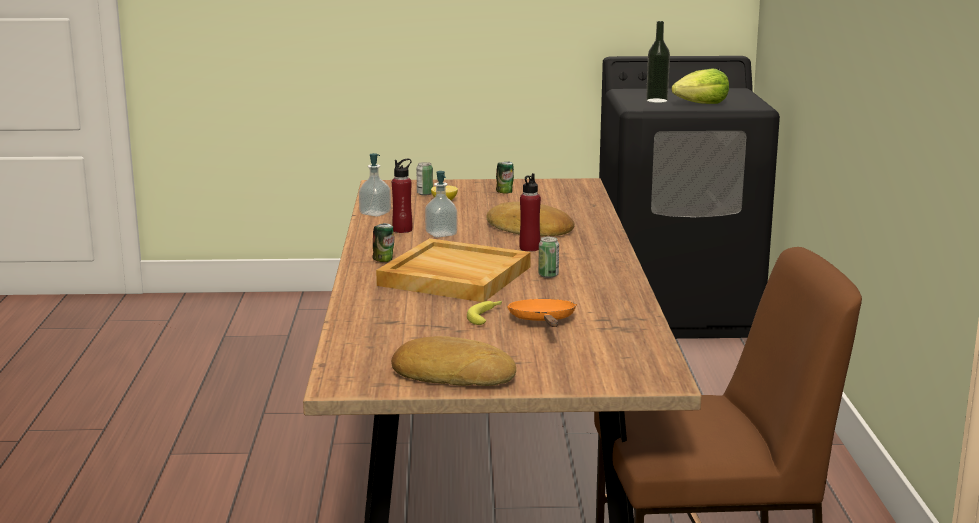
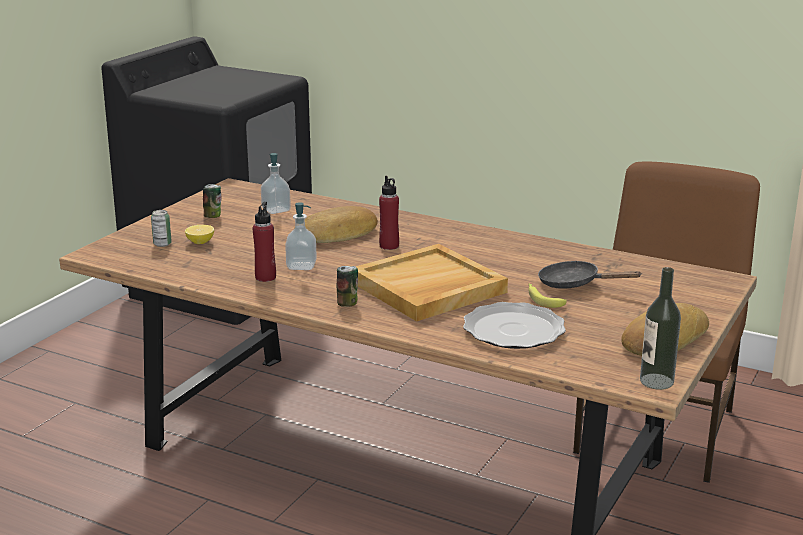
camera: 60 degrees left, 5 degrees up
(375, 213) = (192, 276): soap dispenser -> soap dispenser (276, 210)
(400, 318) = (514, 330): none -> plate
(543, 321) = (574, 284): orange frying pan -> black frying pan
(548, 275) = (467, 256): can -> none
(657, 100) = (208, 93): bottle -> bottle (656, 381)
(702, 104) = (249, 86): lettuce -> none

